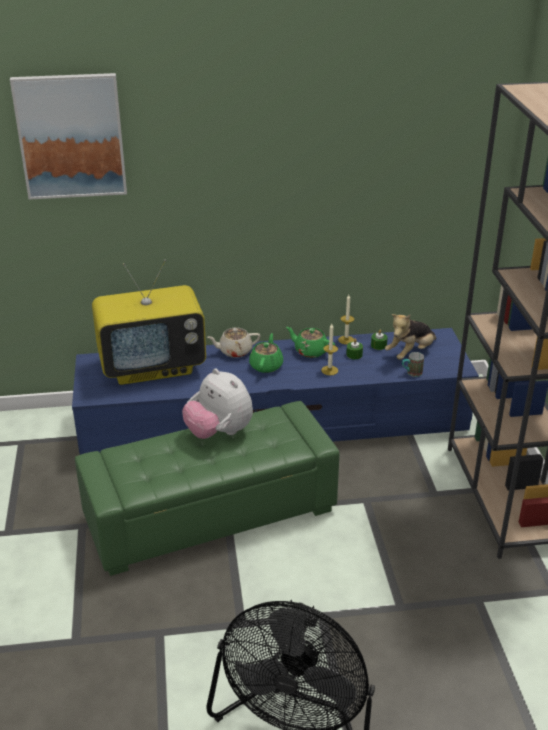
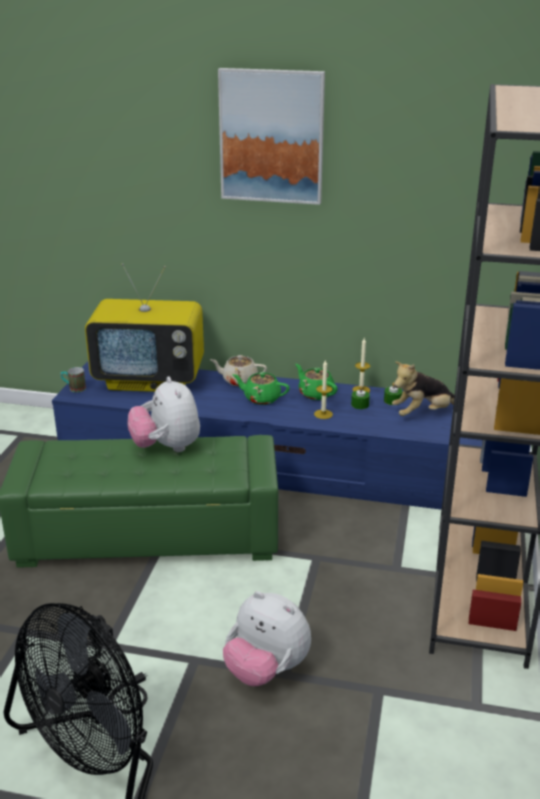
camera: 20 degrees right, 5 degrees down
(71, 136) = (91, 130): picture -> picture (271, 136)
(266, 365) = (261, 398): green teapot -> green teapot turned 105 degrees counterclockwise
(384, 607) = (266, 670): none -> plush toy
(411, 373) = (410, 432): mug -> mug (74, 388)

